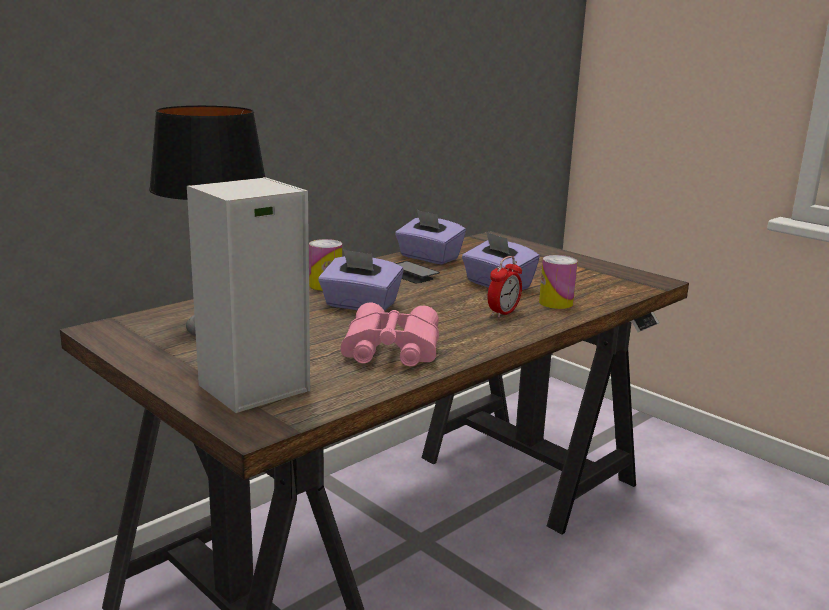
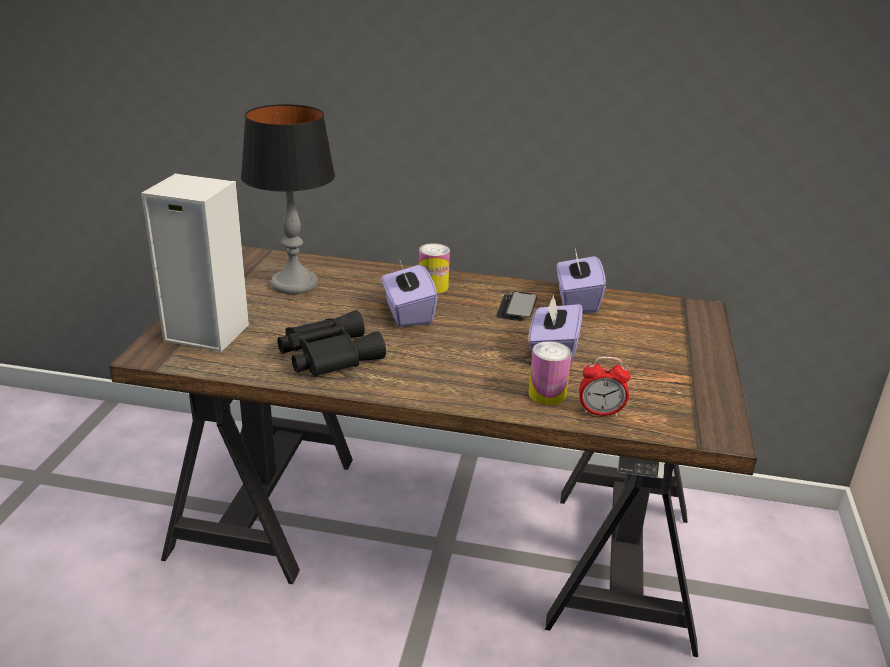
camera: 55 degrees right, 10 degrees up
(389, 350) = (327, 354): pink binoculars -> black binoculars
(503, 313) = (478, 376): alarm clock -> alarm clock (600, 412)

